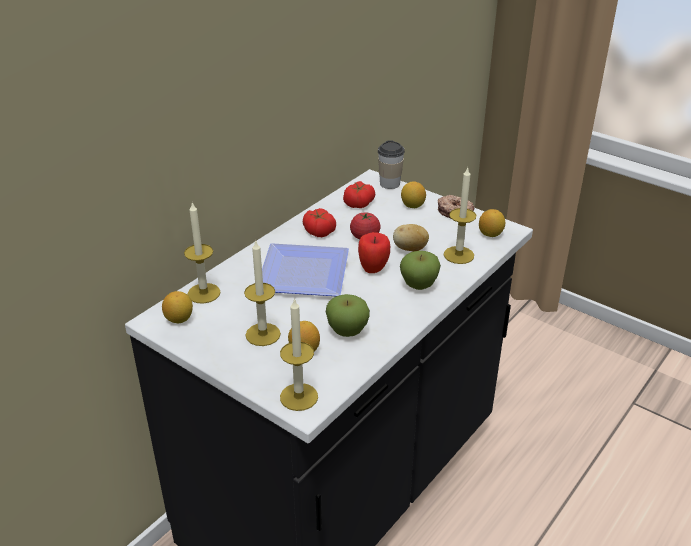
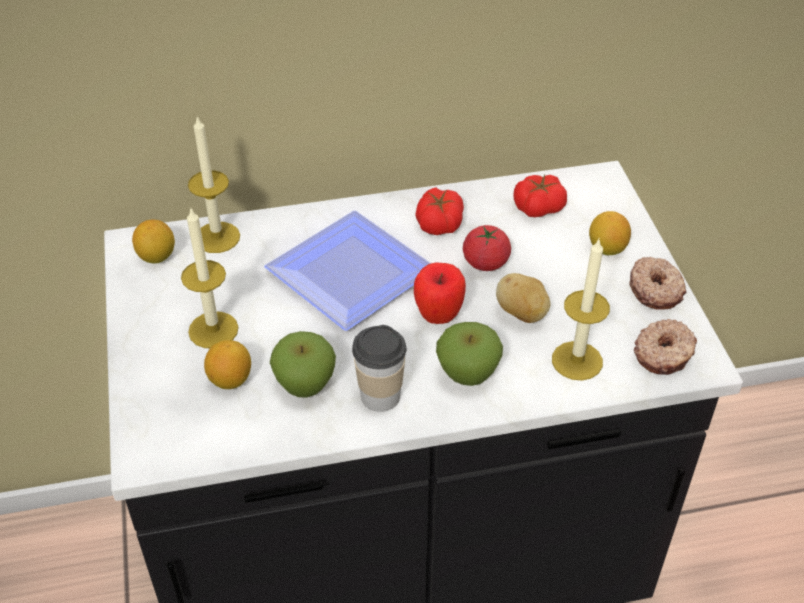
camera: 40 degrees right, 10 degrees up
(299, 397) = (155, 436): candle -> none
(389, 184) = (616, 198): cup -> cup (380, 396)
(490, 234) = (664, 354): lemon -> donut

